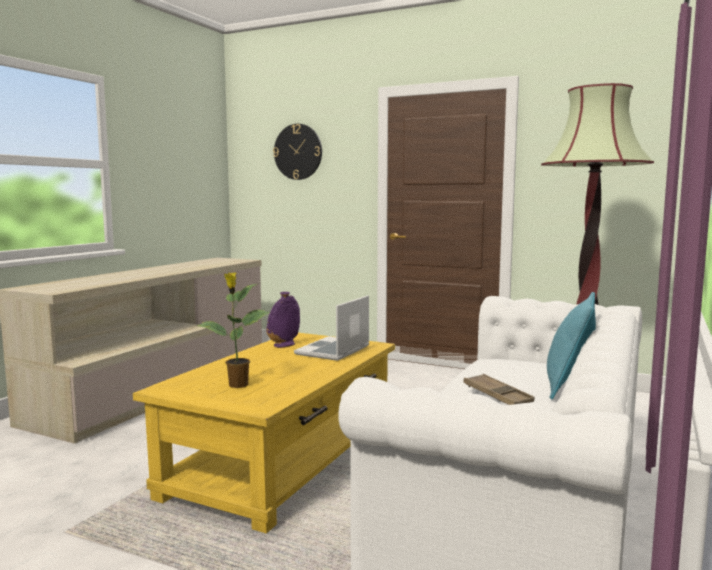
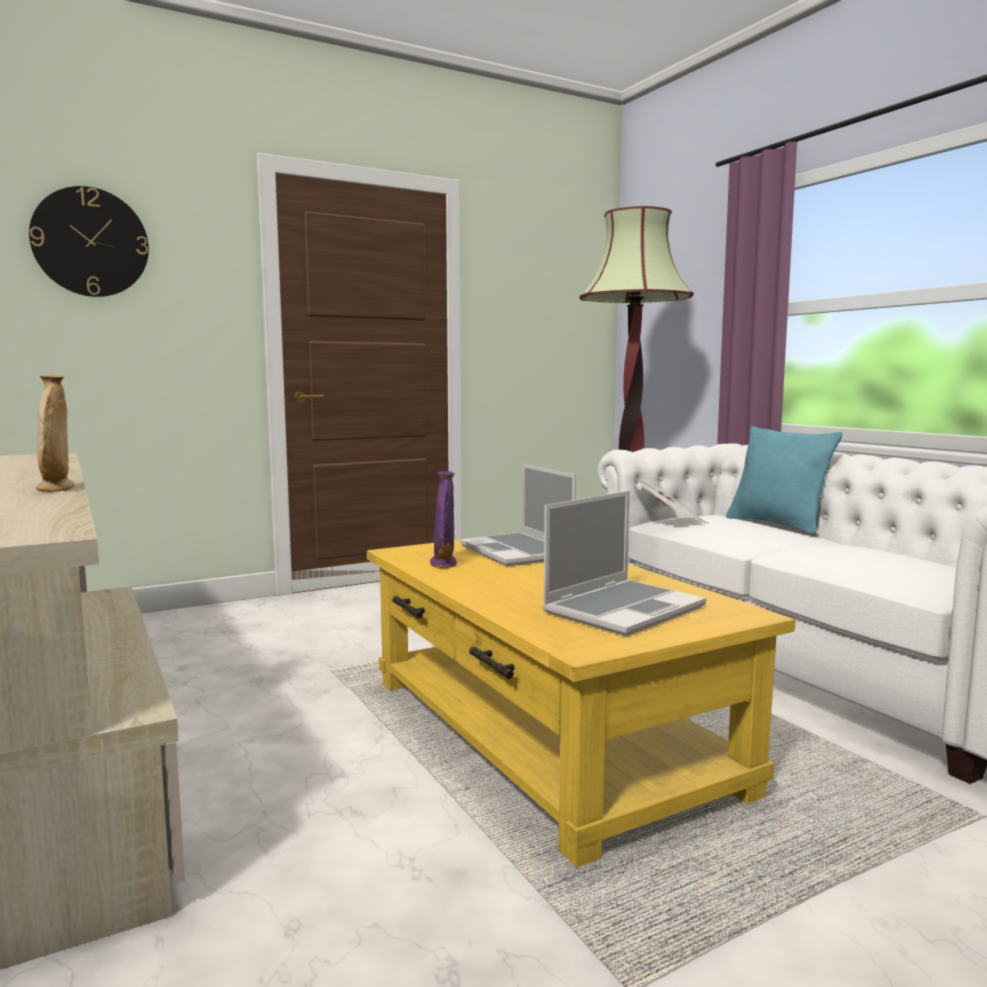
camera: 55 degrees left, 0 degrees up
(151, 276) = (56, 488): none -> beige vase
(237, 385) = (623, 609): potted plant -> laptop
(492, 359) = (669, 520): none -> newspaper
(497, 395) = (797, 540): brown tray -> none

